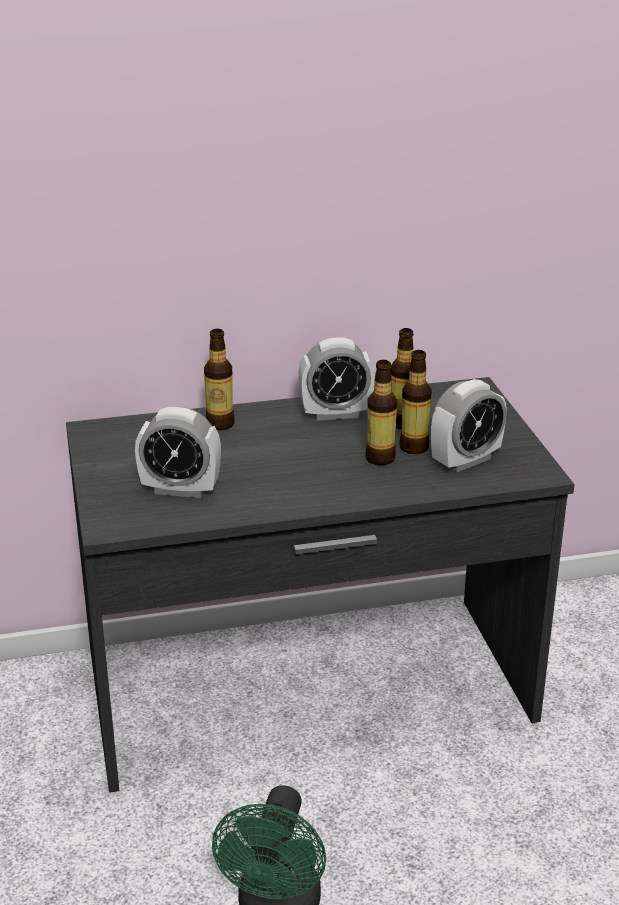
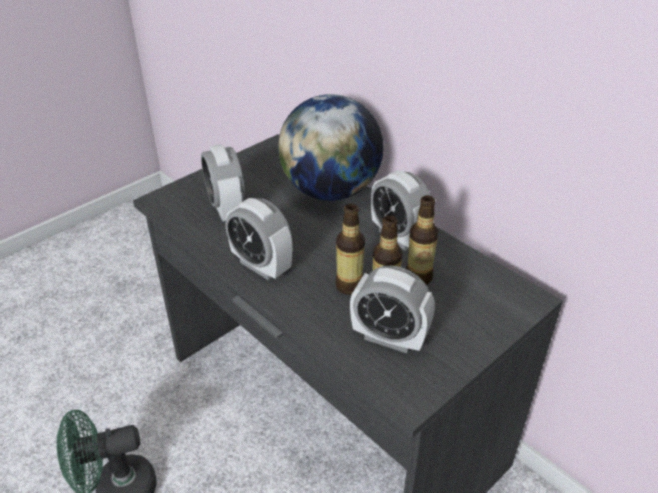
camera: 60 degrees right, 10 degrees up
(220, 424) = (330, 191): bottle -> globe
(303, 494) = (261, 266): none -> alarm clock

